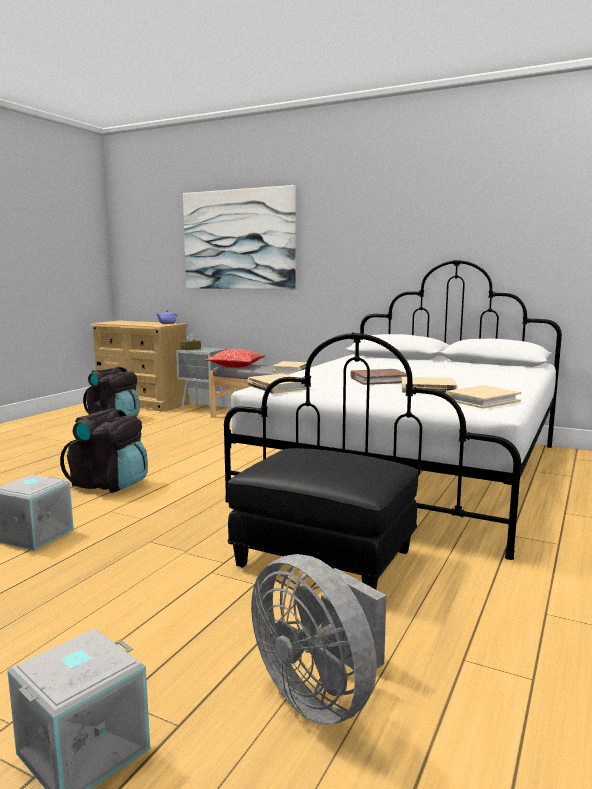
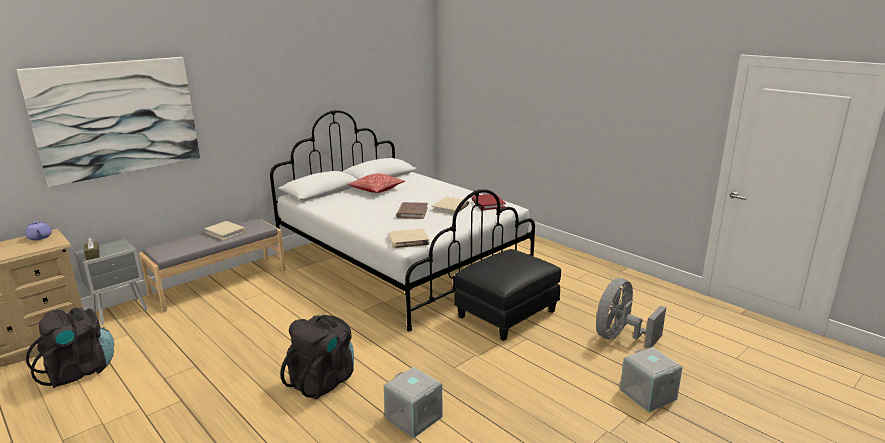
camera: 70 degrees left, 10 degrees up
(236, 366) = (169, 250): pillow -> pillow (376, 190)
(320, 695) = (620, 337): grey fan -> grey fan turned 150 degrees clockwise
(482, 400) = (488, 204): beige book -> red book

